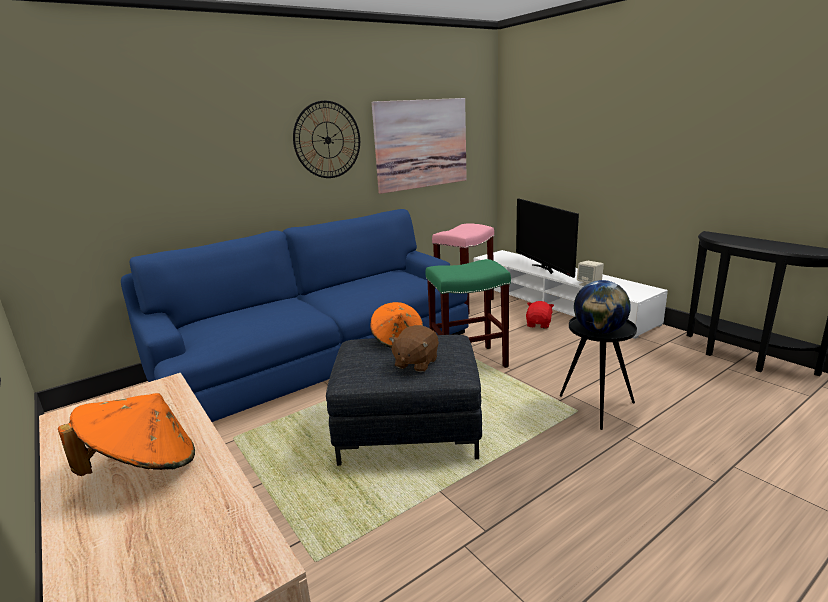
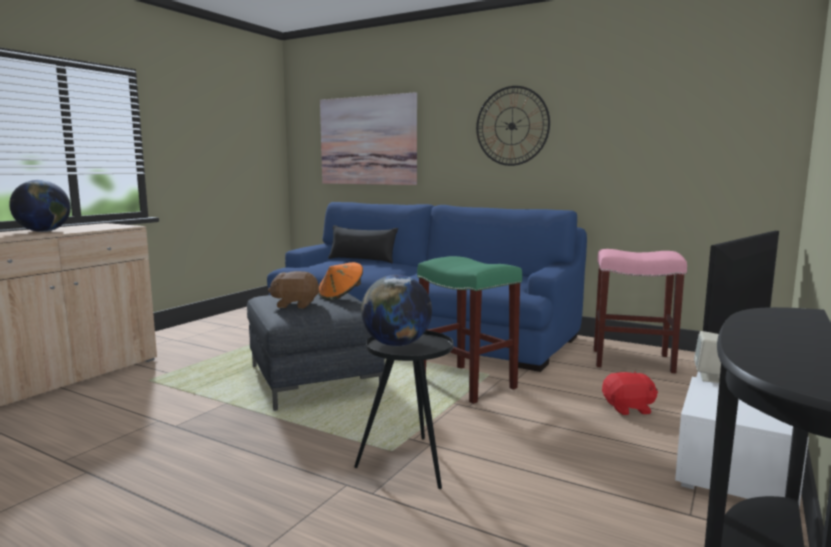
camera: 65 degrees right, 10 degrees down
(144, 466) = (43, 231): orange hat -> globe
(232, 313) = (362, 260): none -> black pillow
(421, 144) = (641, 136): picture -> picture (368, 141)

